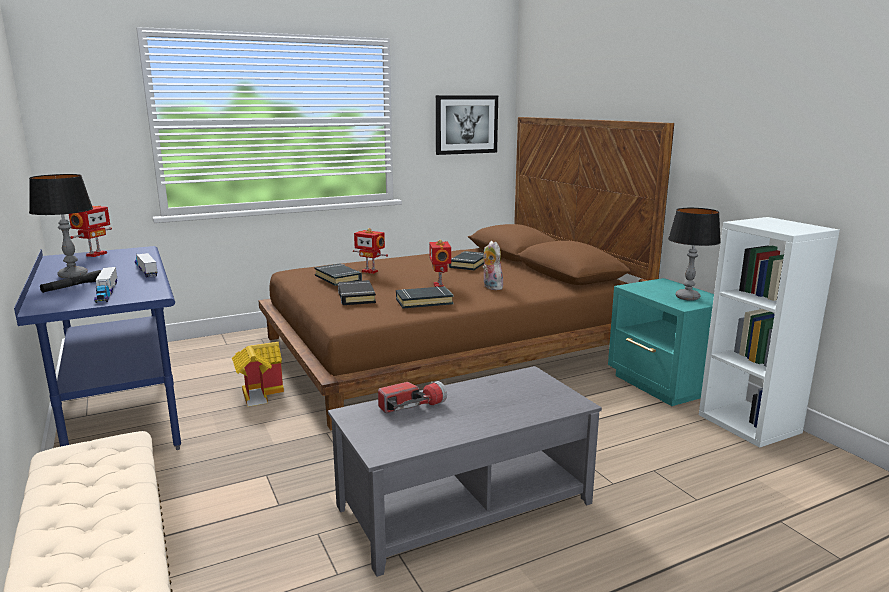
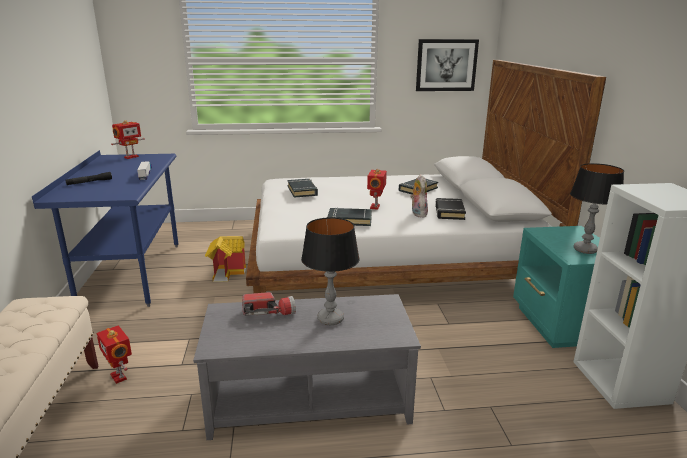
camera: 20 degrees right, 5 degrees up
(73, 275) = (99, 173): table lamp -> table lamp (330, 319)
(107, 292) = (103, 189): toy truck -> none
(356, 297) = (302, 209): black book -> black book (449, 212)
(370, 271) = (331, 187): toy robot -> toy robot (120, 376)
(447, 348) = (389, 258): brown bed -> white bed

